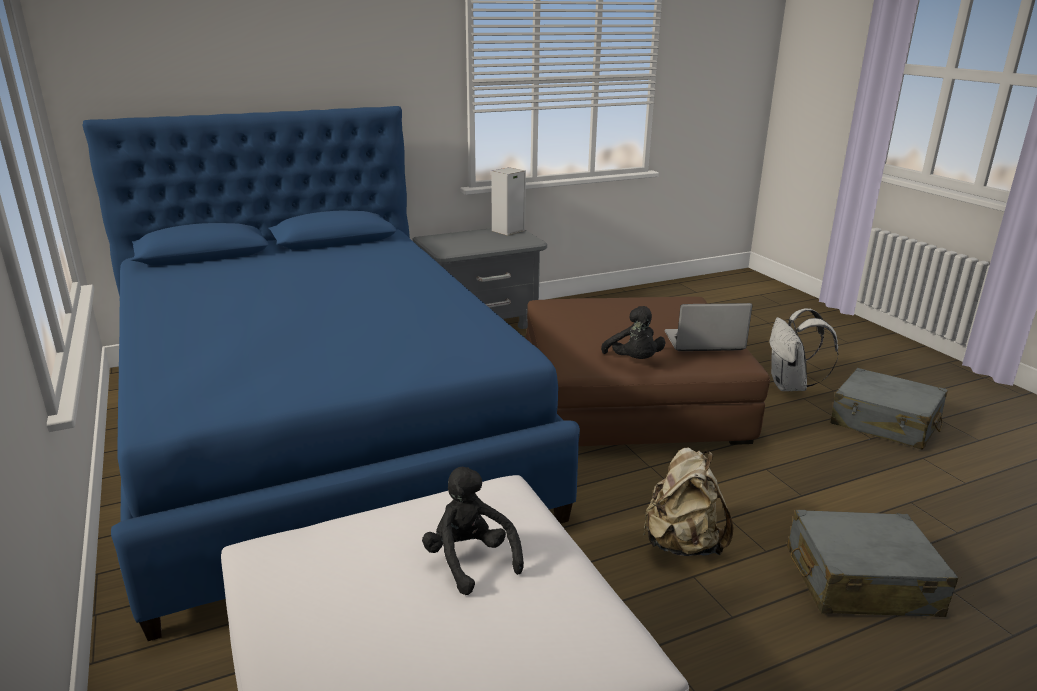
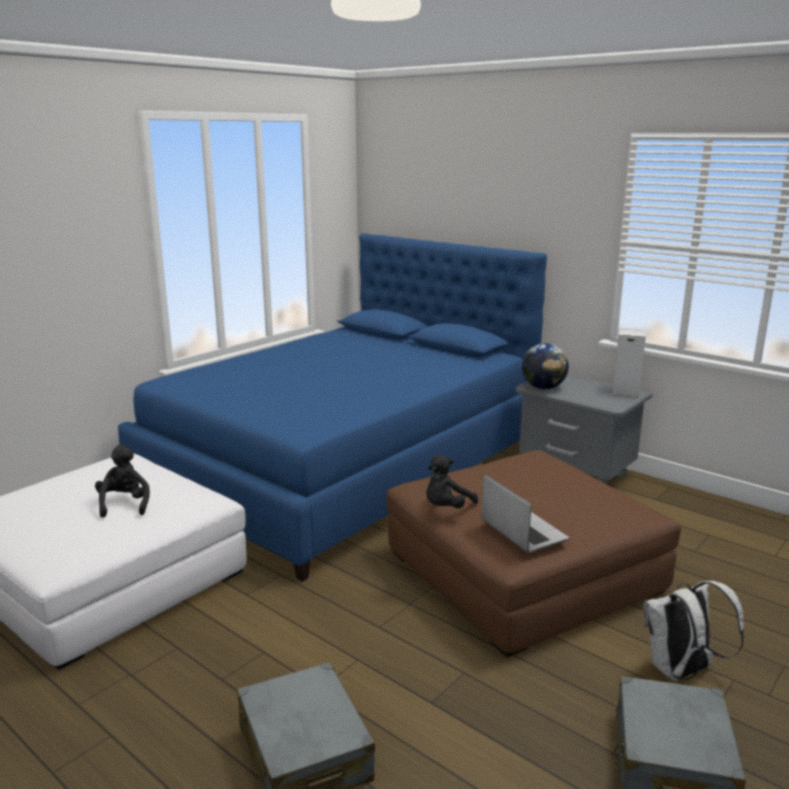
camera: 65 degrees right, 5 degrees down
(458, 249) = (543, 388): none -> globe
(470, 560) = (125, 504): black plush toy -> black plush toy turned 45 degrees counterclockwise
(682, 544) = (304, 639): beige backpack -> none

